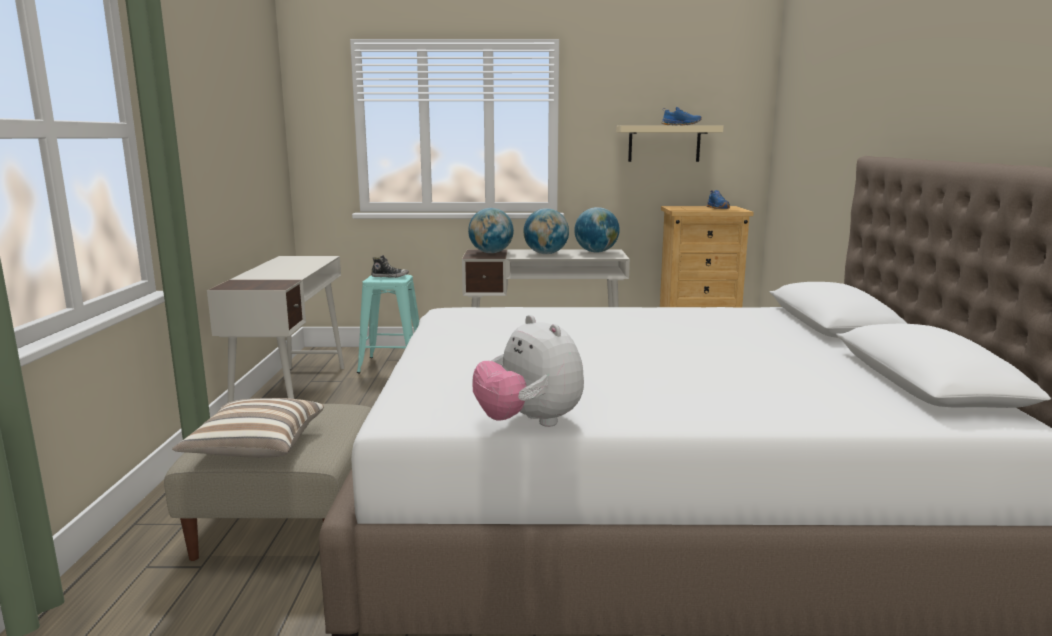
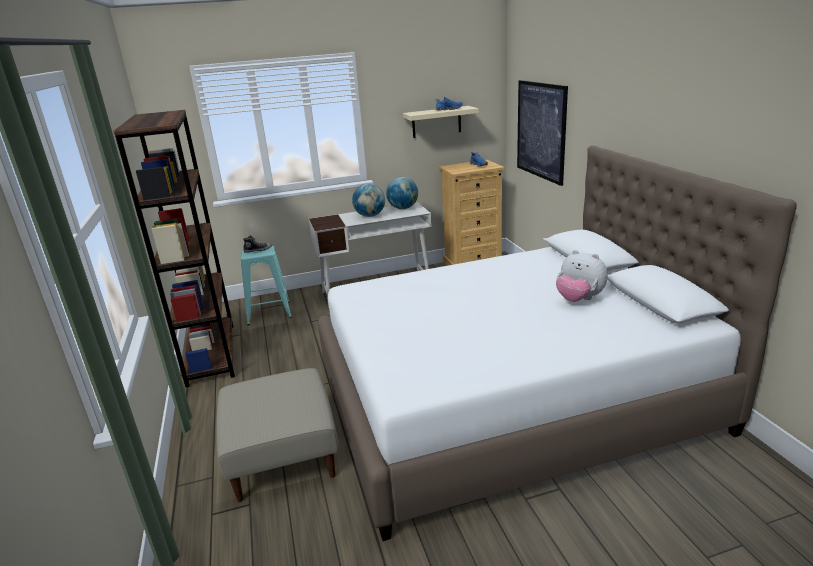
camera: 15 degrees left, 10 degrees up
(255, 448) = (269, 421): pillow -> none
(292, 394) = (211, 353): white desk -> brown bookcase
(491, 253) = (330, 220): globe -> none
(529, 423) = (477, 383): plush toy -> plush toy (579, 299)
(808, 156) = (541, 130): none -> picture

